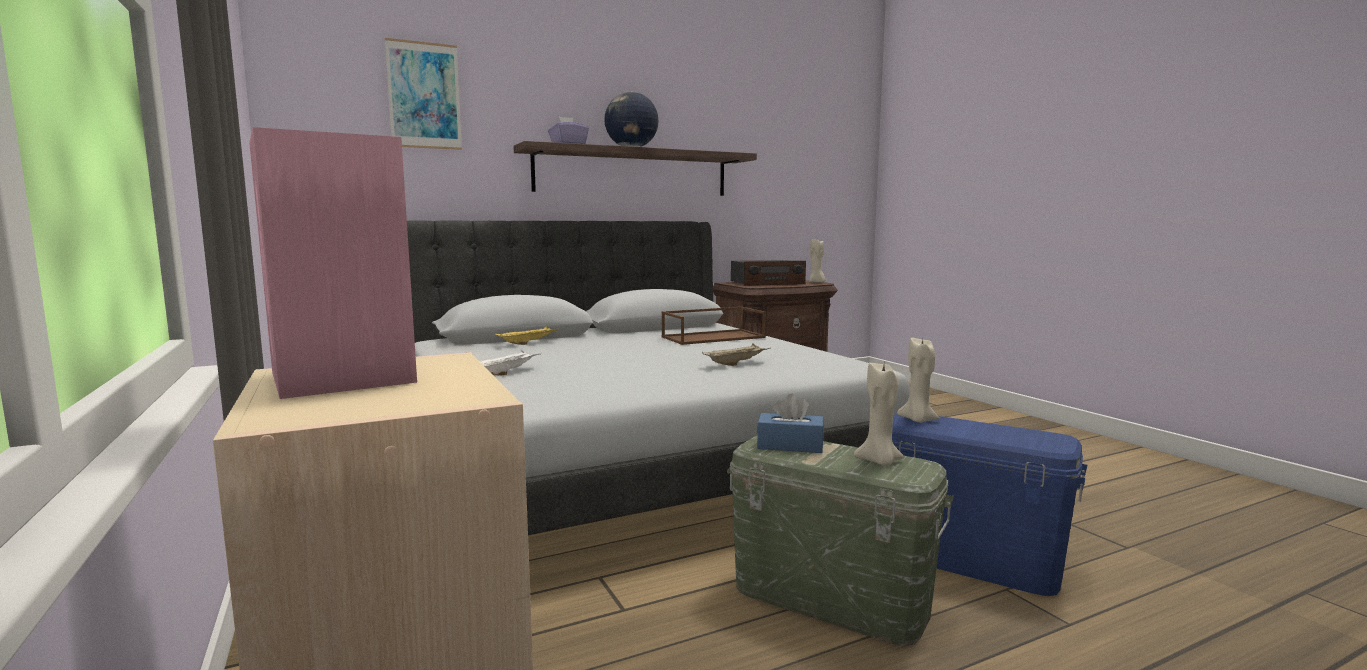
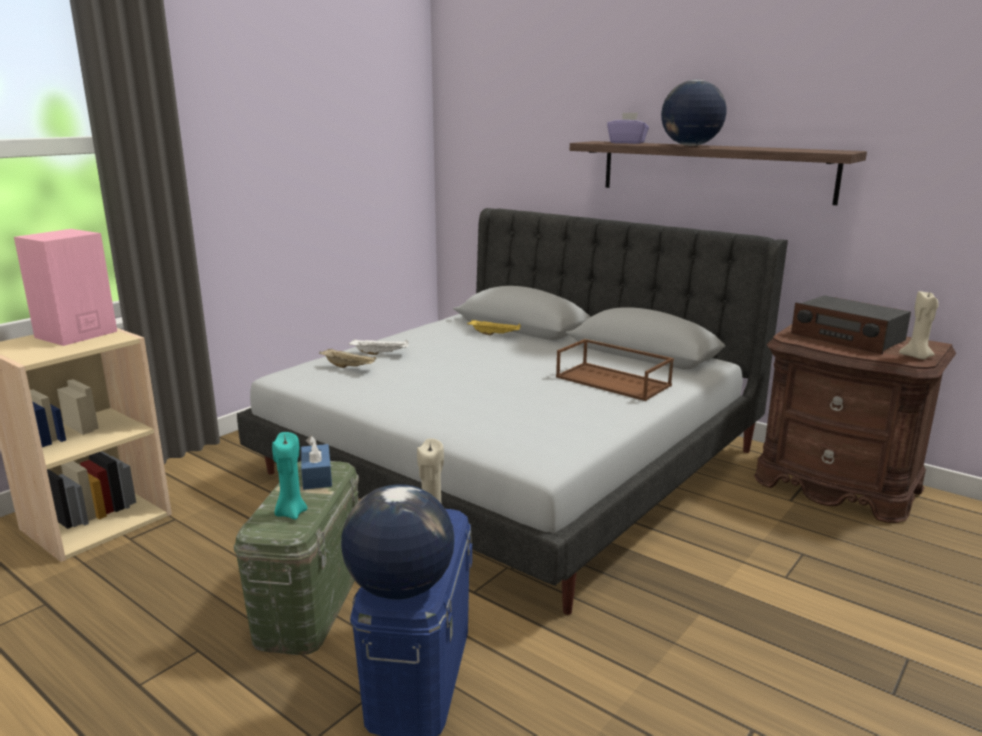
camera: 65 degrees right, 10 degrees up
(424, 95) = (529, 98): picture -> none
(736, 364) = (489, 409): beige tray -> beige tray (349, 367)
(879, 462) = (291, 513): beige candle -> turquoise candle
(1041, 440) = (399, 588): none -> globe

